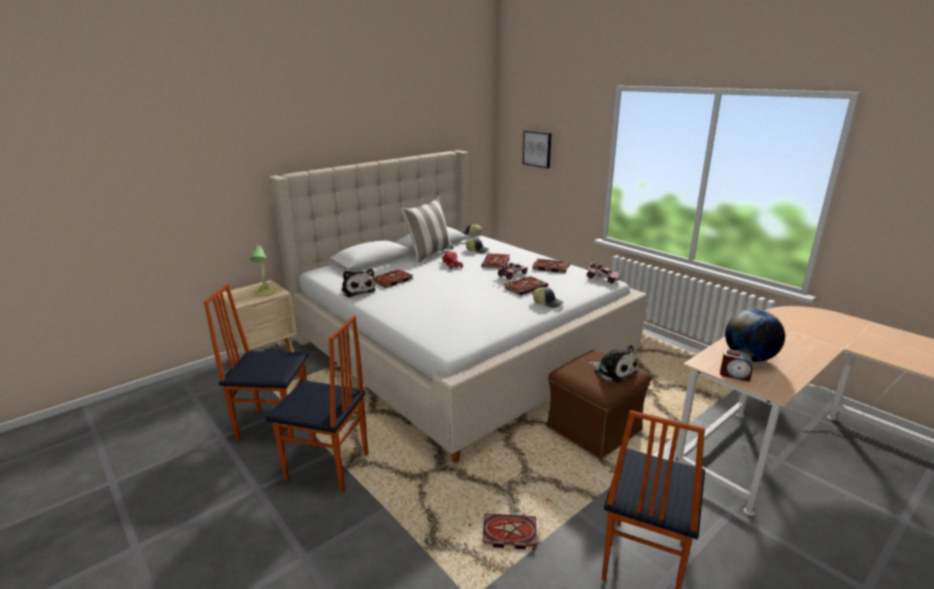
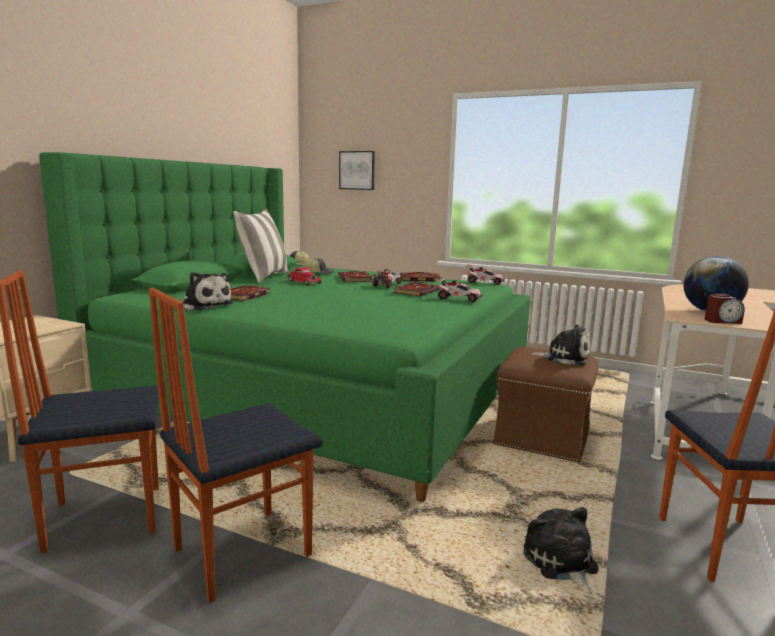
camera: 25 degrees left, 10 degrees down
(265, 292) = (38, 325): table lamp -> none
(327, 468) = (240, 552): chair -> chair turned 150 degrees clockwise
(457, 349) = (320, 391): beige bed -> green bed
(508, 534) = (561, 563): book -> plush toy
(548, 303) = (458, 299): cap -> toy car

